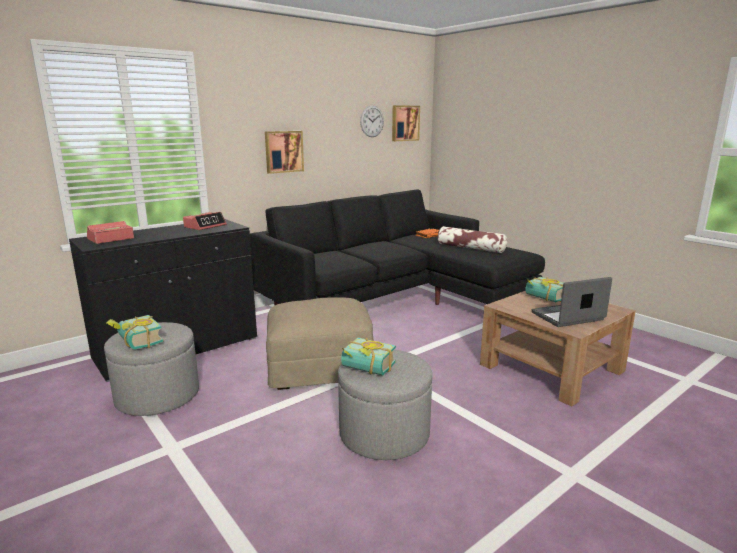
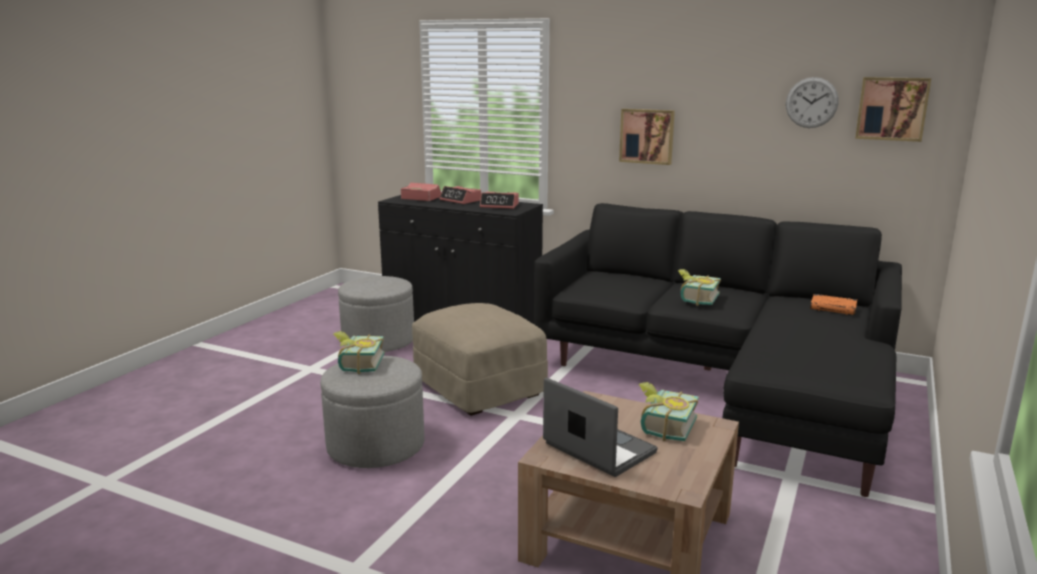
camera: 65 degrees right, 0 degrees up
(136, 343) = (356, 284): book -> book (695, 299)
(156, 231) = (460, 200): none -> alarm clock
(470, 248) = (808, 341): pillow -> none

